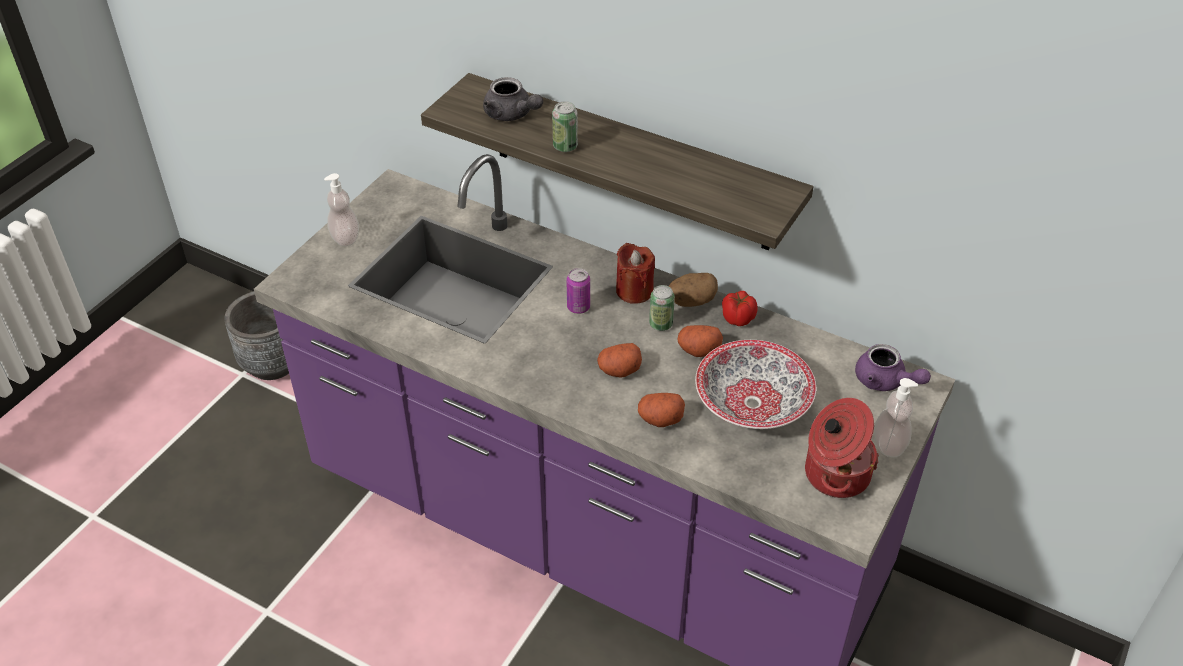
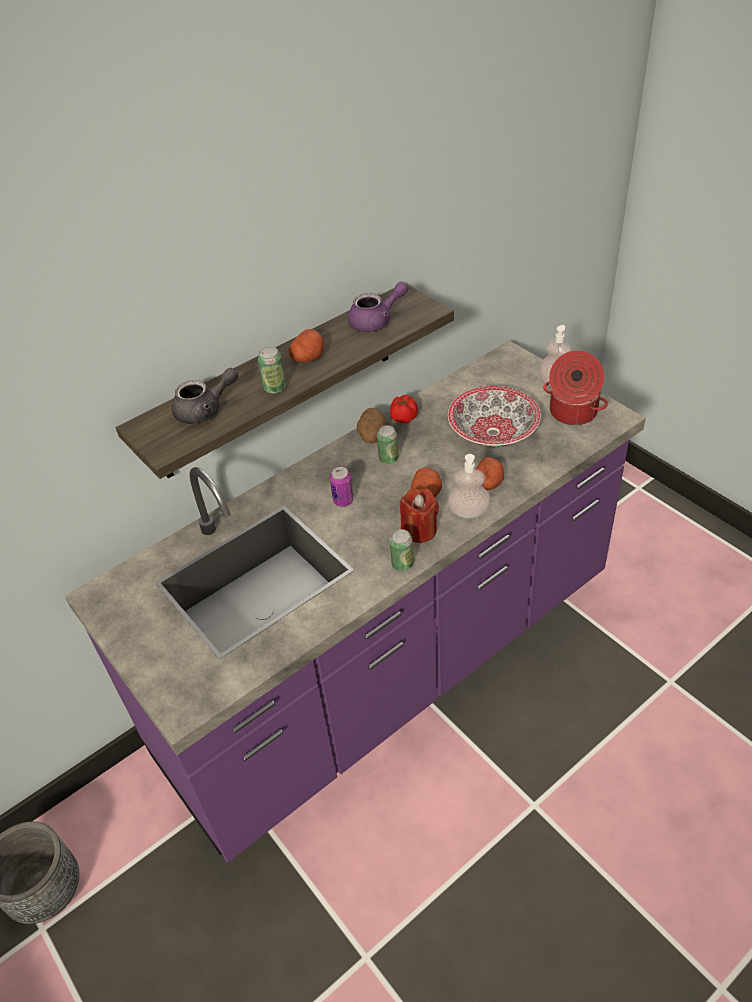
camera: 65 degrees left, 0 degrees up
(345, 238) = (146, 649): soap dispenser -> soap dispenser (468, 512)
(505, 377) = (402, 564): none -> can
(634, 291) = (343, 464): red candle -> red candle (419, 530)
(698, 350) = (426, 446): potato -> potato (308, 358)
(885, 381) = (499, 368): purple teapot -> purple teapot (377, 321)

